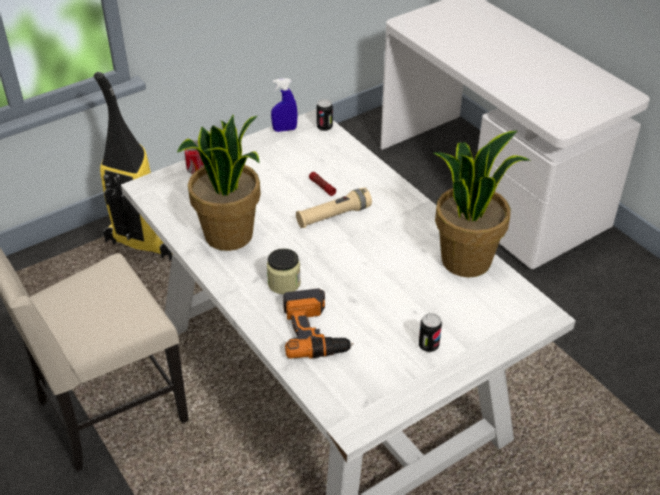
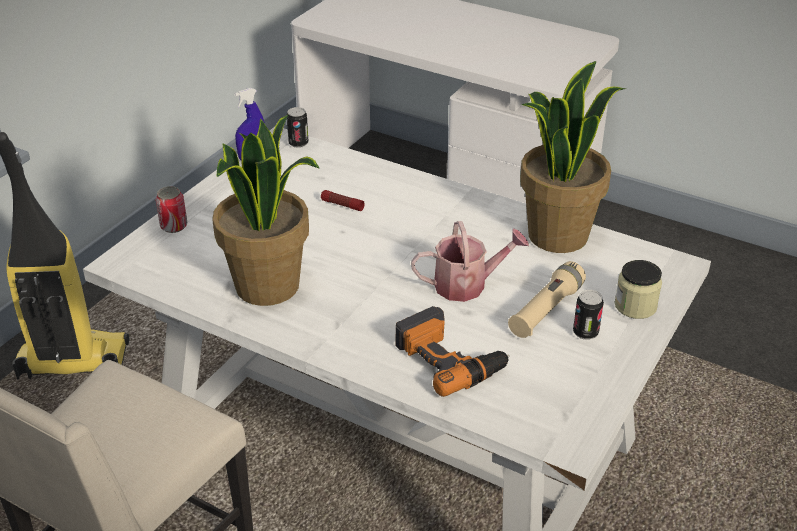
camera: 25 degrees left, 5 degrees down
(284, 283) = (374, 318): jar -> jar (635, 306)
(333, 216) = (378, 231): beige flashlight -> beige flashlight (546, 310)
(368, 278) = (467, 284): none -> watering can

